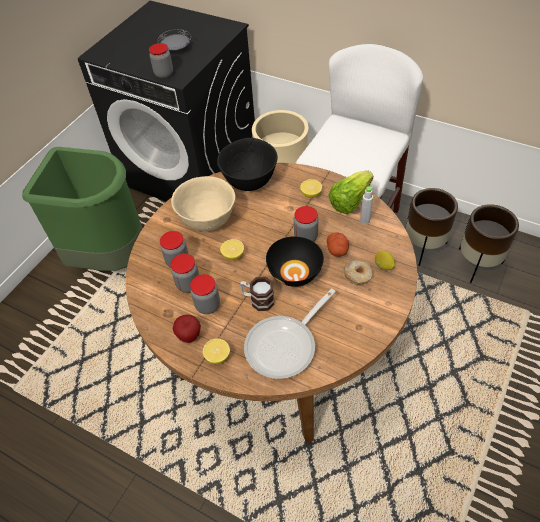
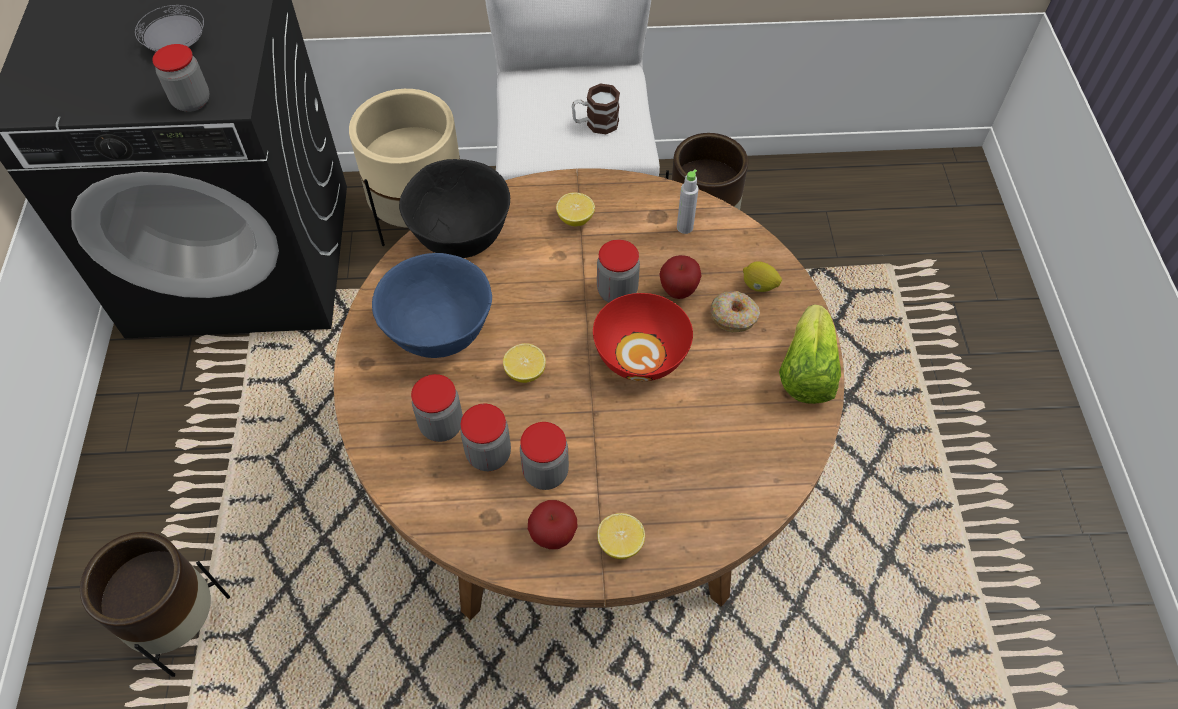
camera: 35 degrees left, 5 degrees up
(111, 257) = (197, 479): green trash can -> none
(207, 220) = (439, 334): beige bowl -> blue bowl
(257, 300) = (616, 425): mug -> mug (595, 123)
(285, 345) = (707, 473): frying pan -> none
(295, 272) = (641, 354): black bowl -> red bowl
(337, 250) = (678, 291): potato -> apple
(350, 201) = (642, 206): lettuce -> lettuce (806, 372)
(477, 264) = (786, 226): brown planter -> brown planter (181, 623)

